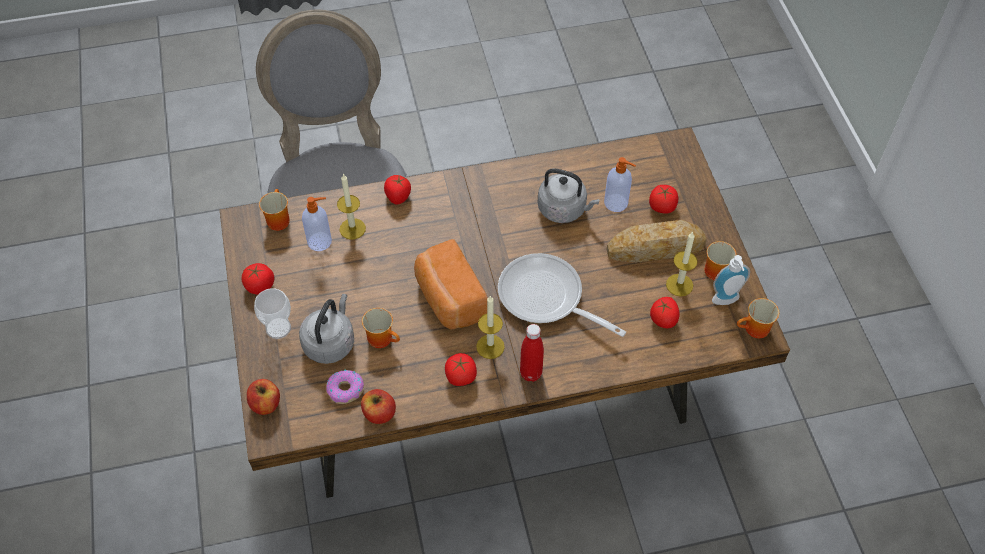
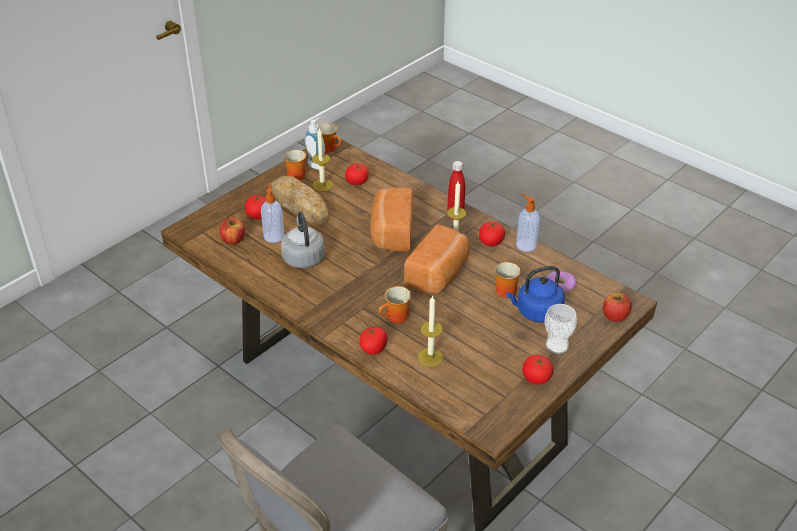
camera: 125 degrees left, 15 degrees down
(276, 219) = (468, 409): mug -> mug (396, 318)
(320, 241) = (461, 368): soap dispenser -> soap dispenser (525, 245)
(330, 342) = (536, 312): grey kettle -> blue kettle
(379, 414) = (557, 262): apple -> apple (233, 240)
(546, 298) = (391, 233): frying pan -> bread

